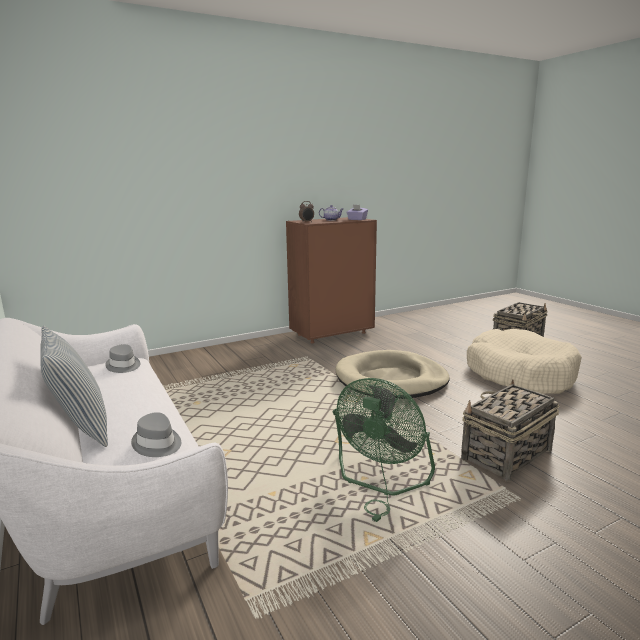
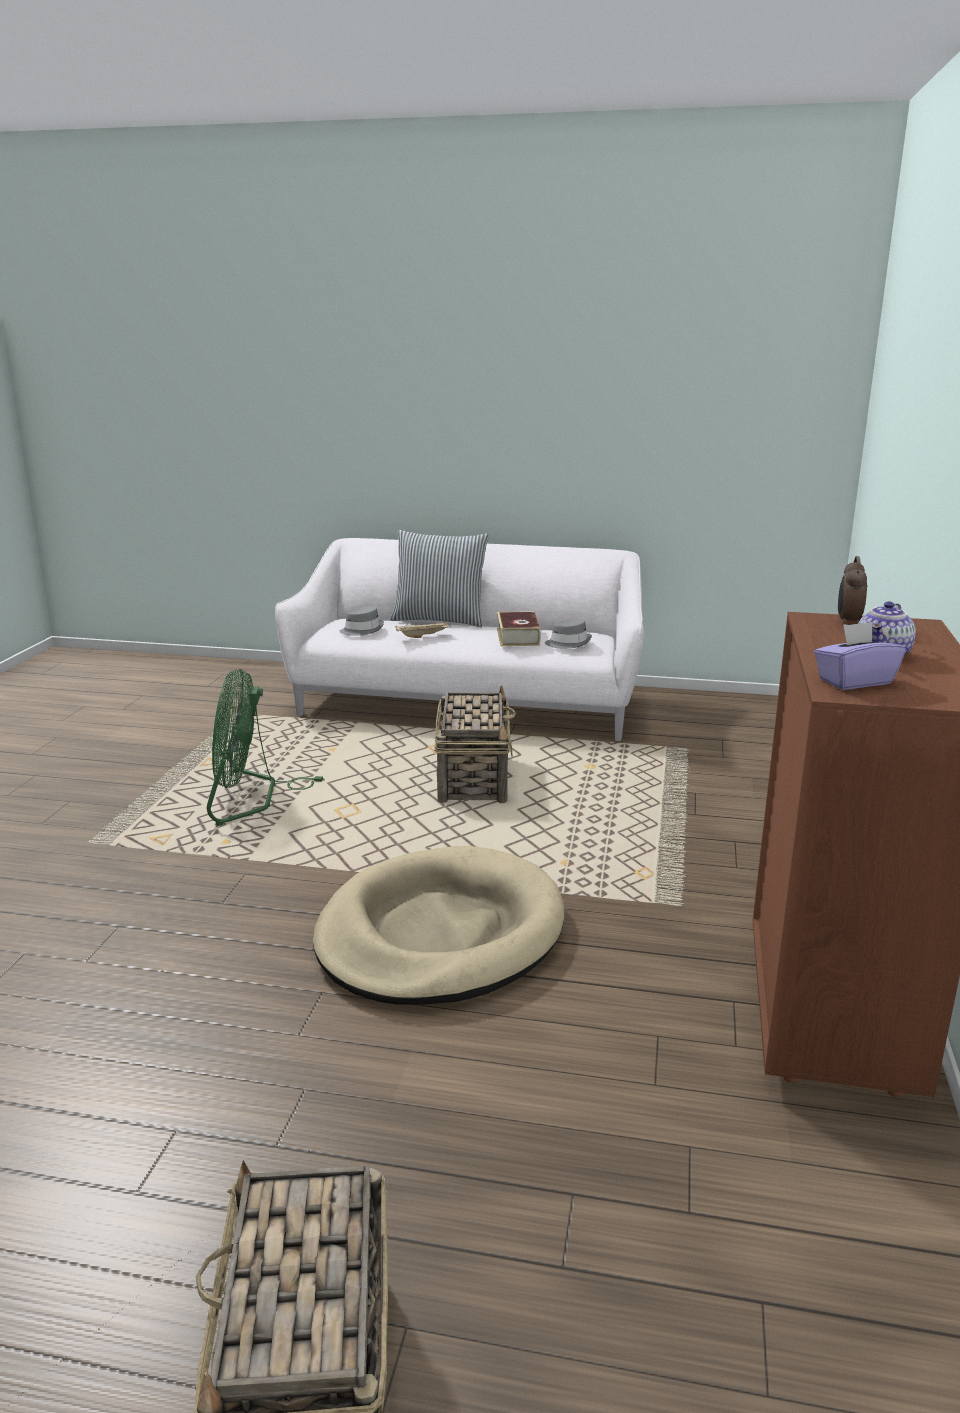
camera: 130 degrees right, 5 degrees up
(121, 382) = (518, 637): none -> book
(152, 411) = (423, 636): none -> beige tray
(377, 482) = (253, 794): green fan -> green fan turned 105 degrees clockwise
(506, 455) = (128, 884): basket -> basket (473, 778)
(520, 374) = (194, 1119): beige dog bed -> none

